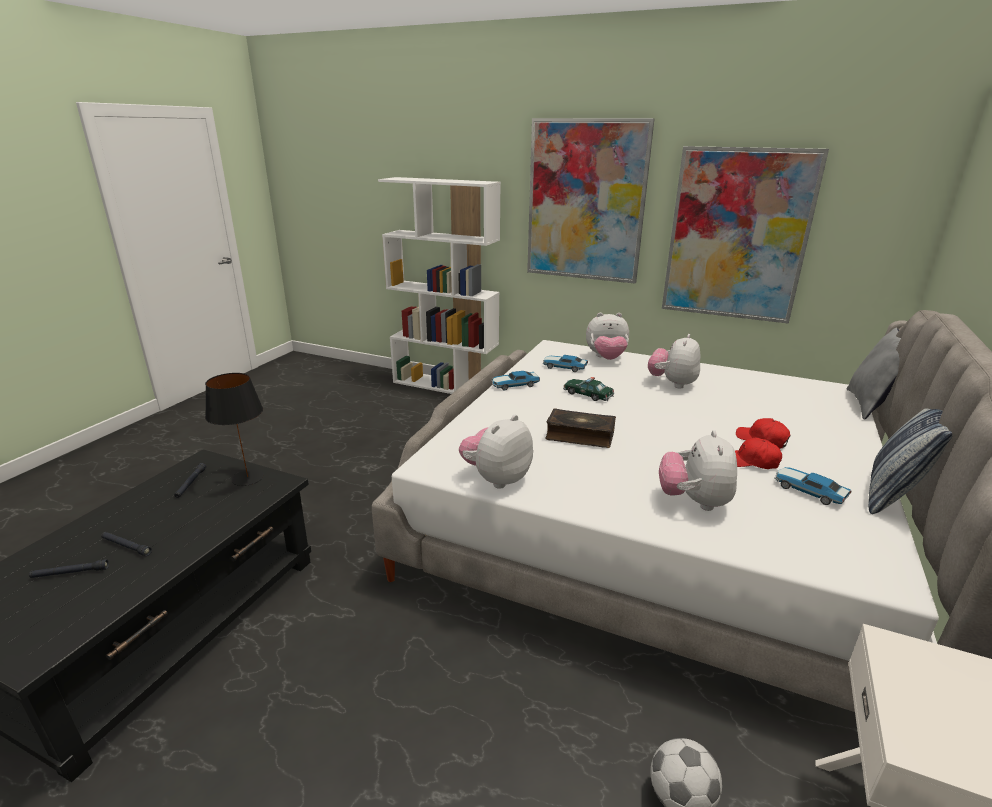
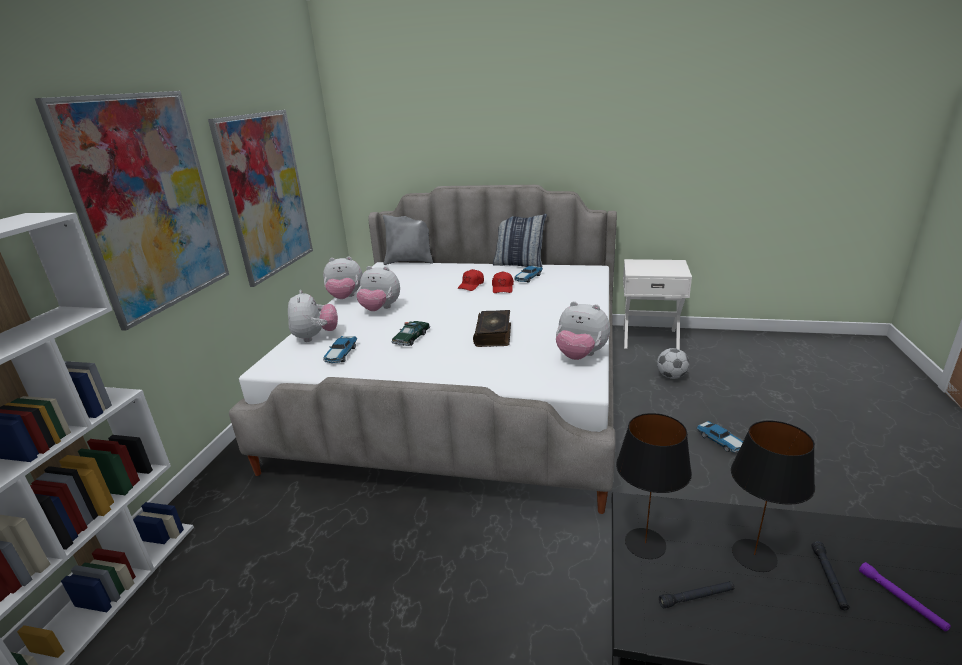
camera: 100 degrees left, 0 degrees up
(70, 573) = (901, 600): black flashlight -> purple flashlight
(184, 520) = (753, 555): none -> black table lamp
(514, 385) = (394, 374): toy car -> toy car (720, 441)
(694, 501) = (560, 300): plush toy -> plush toy (345, 298)

